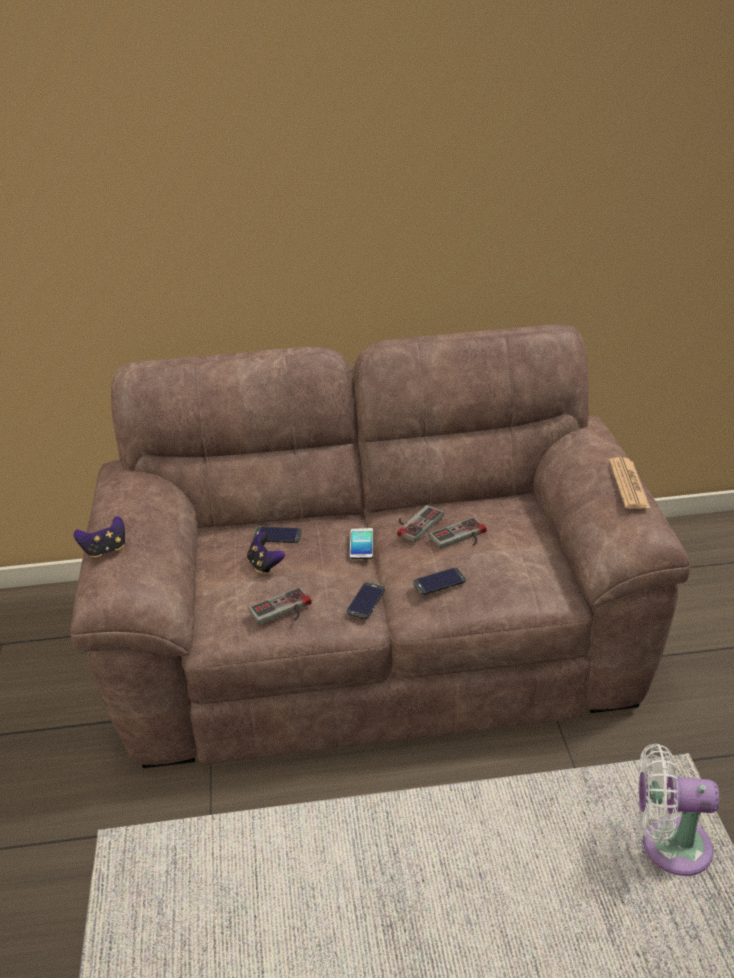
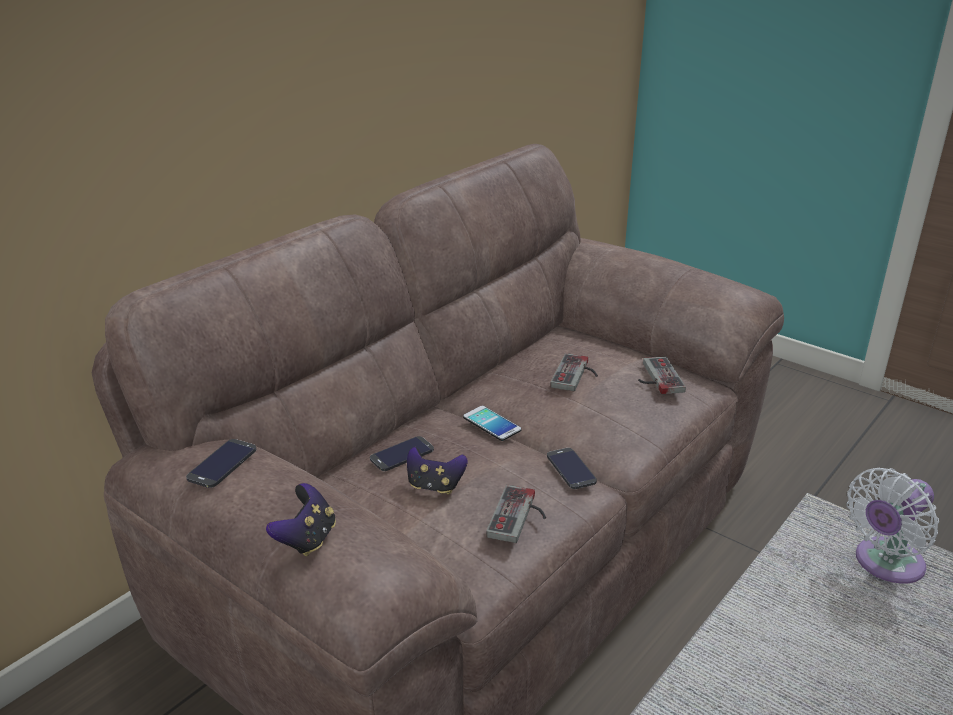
camera: 45 degrees left, 5 degrees down
(415, 523) = (517, 382): game controller -> game controller (656, 377)
(439, 582) = (614, 417): phone -> phone (222, 464)
(628, 484) = (686, 266): newspaper -> none

